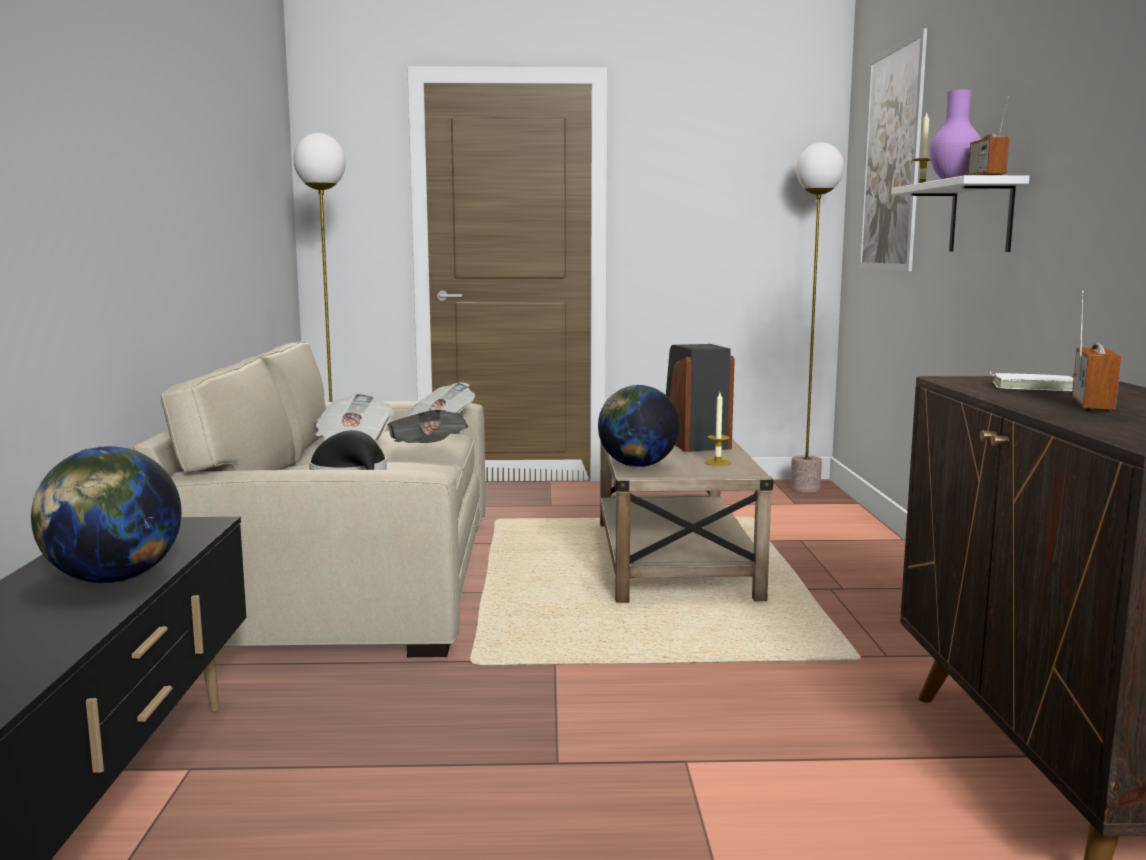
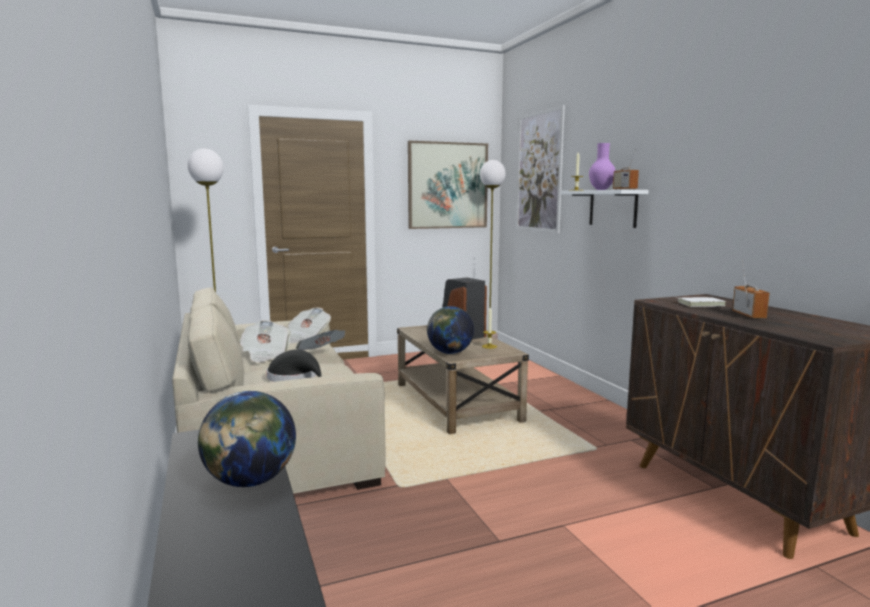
camera: 20 degrees left, 0 degrees up
(741, 191) = (447, 185): none -> picture

